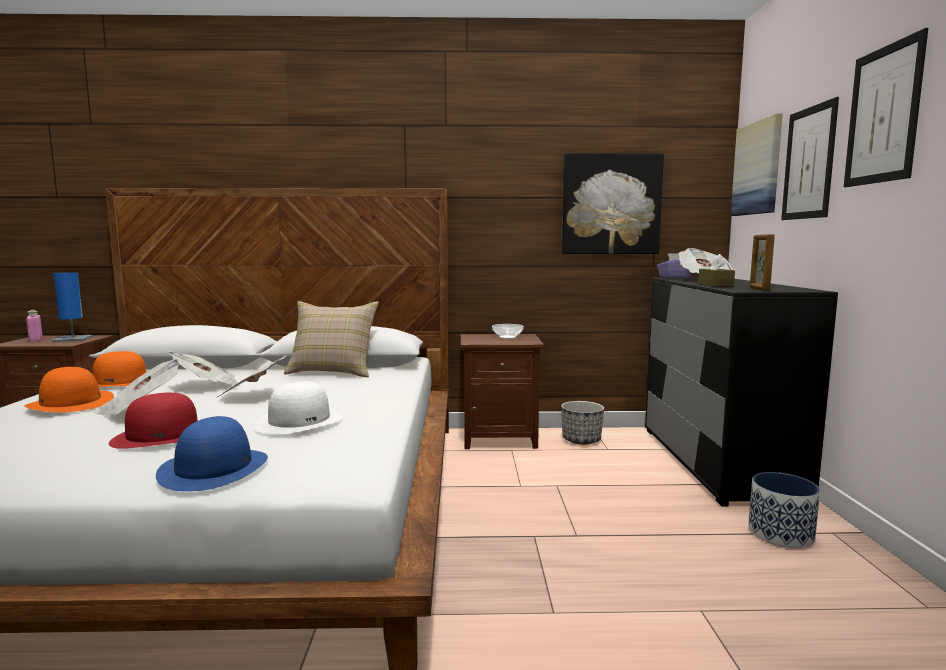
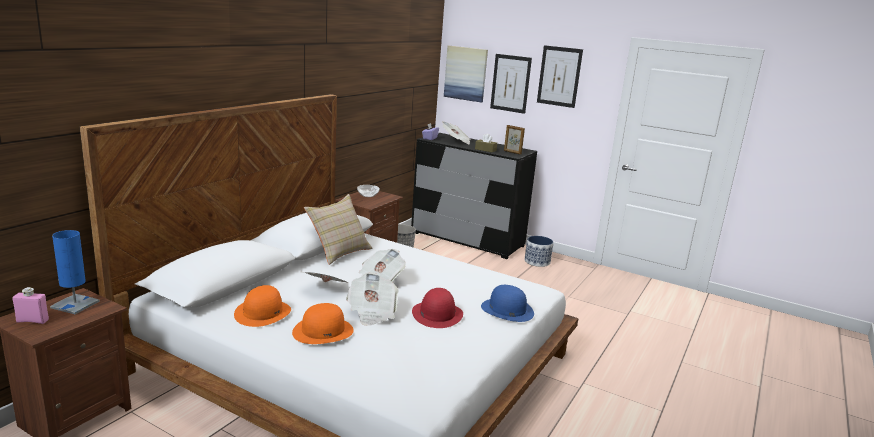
camera: 60 degrees left, 10 degrees up
(299, 421) = (452, 282): white hat -> none
(610, 204) = (398, 94): picture -> none

